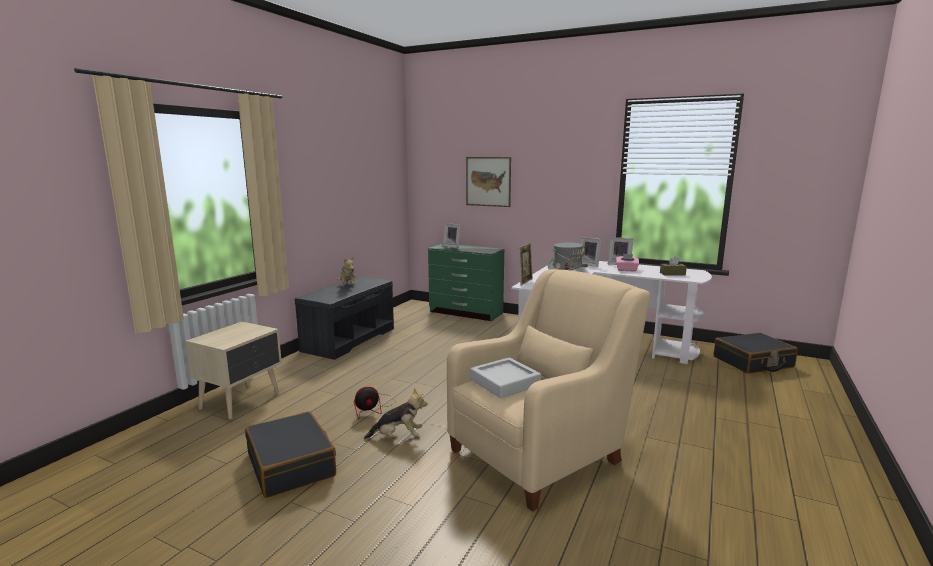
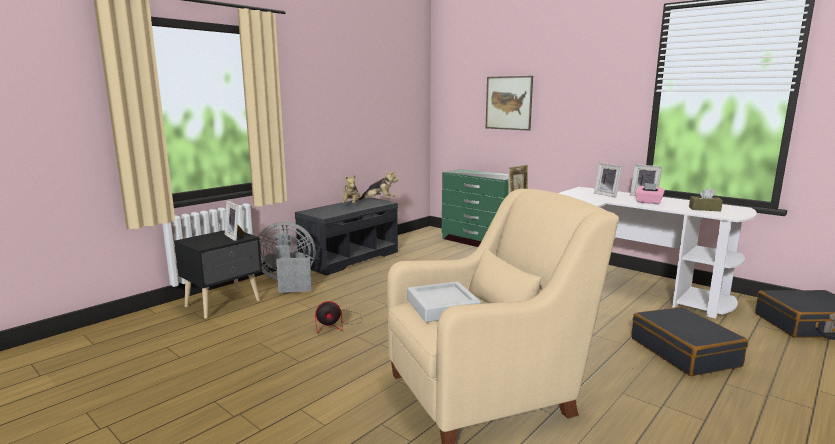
camera: 15 degrees right, 0 degrees up
(242, 401) = (224, 304): beige nightstand -> black nightstand
(291, 465) = (234, 367): black suitcase -> black suitcase (684, 352)
(298, 371) = (288, 282): none -> grey fan
(398, 437) = (346, 355): plush toy -> plush toy (379, 200)
(452, 246) = (469, 171): picture frame -> picture frame (235, 236)
(567, 269) = (576, 198): grey hat -> none

